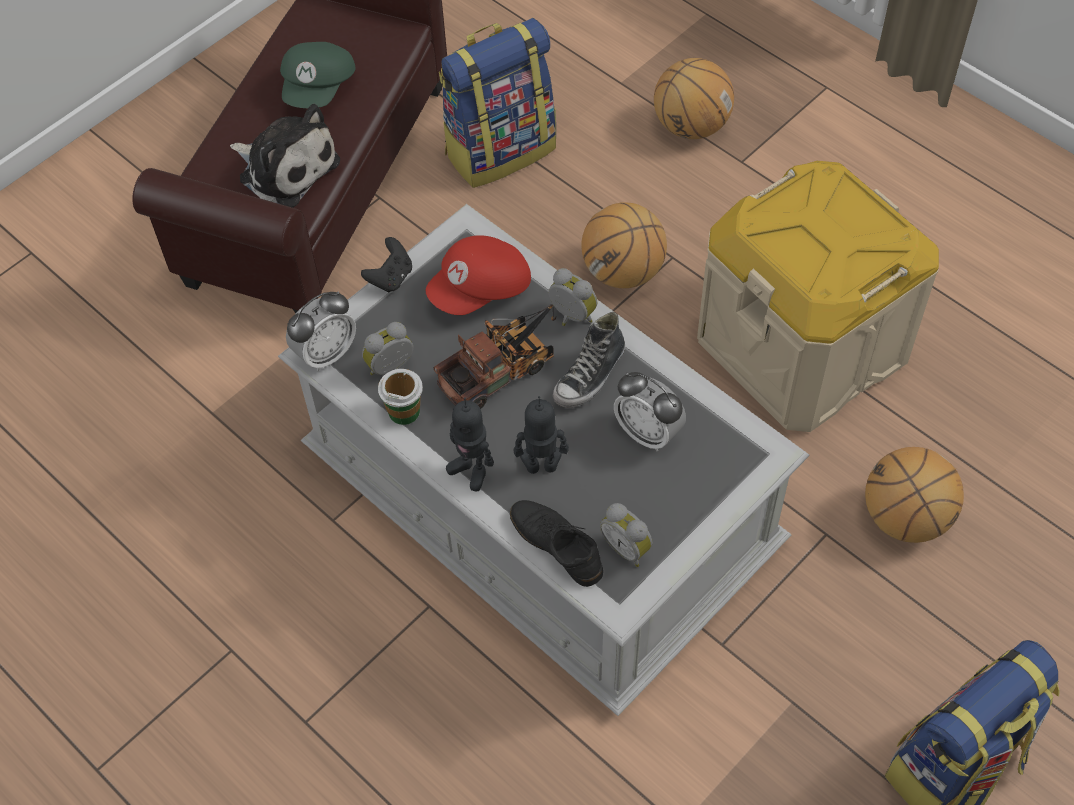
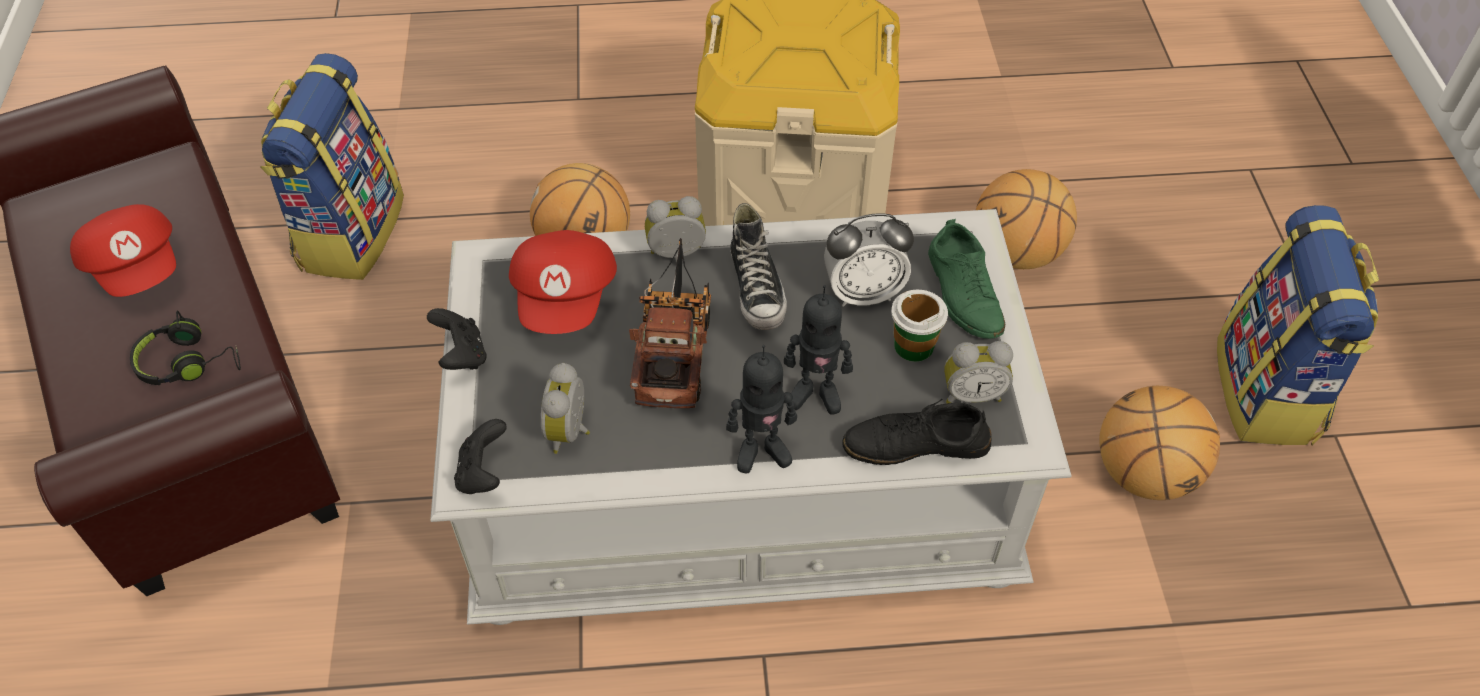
camera: 50 degrees left, 5 degrees down
(286, 168) = (189, 362): plush toy -> black headphones
(319, 89) = (138, 267): green cap -> red cap
(326, 353) = (483, 473): alarm clock -> black game controller
(404, 411) = (631, 457): cup -> cup (913, 345)
(541, 466) = (815, 394): toy robot -> toy robot turned 120 degrees counterclockwise
(690, 126) = (503, 101): basketball -> basketball (1143, 473)
(708, 486) = (963, 292): none -> green shoe

